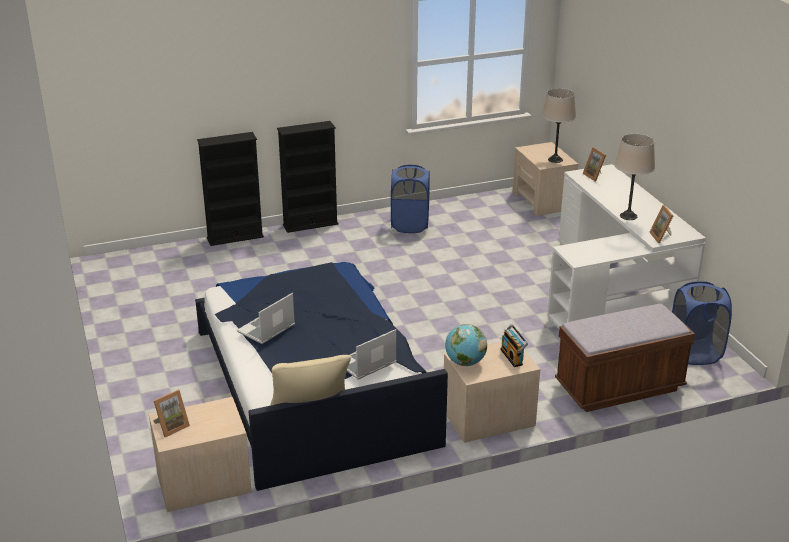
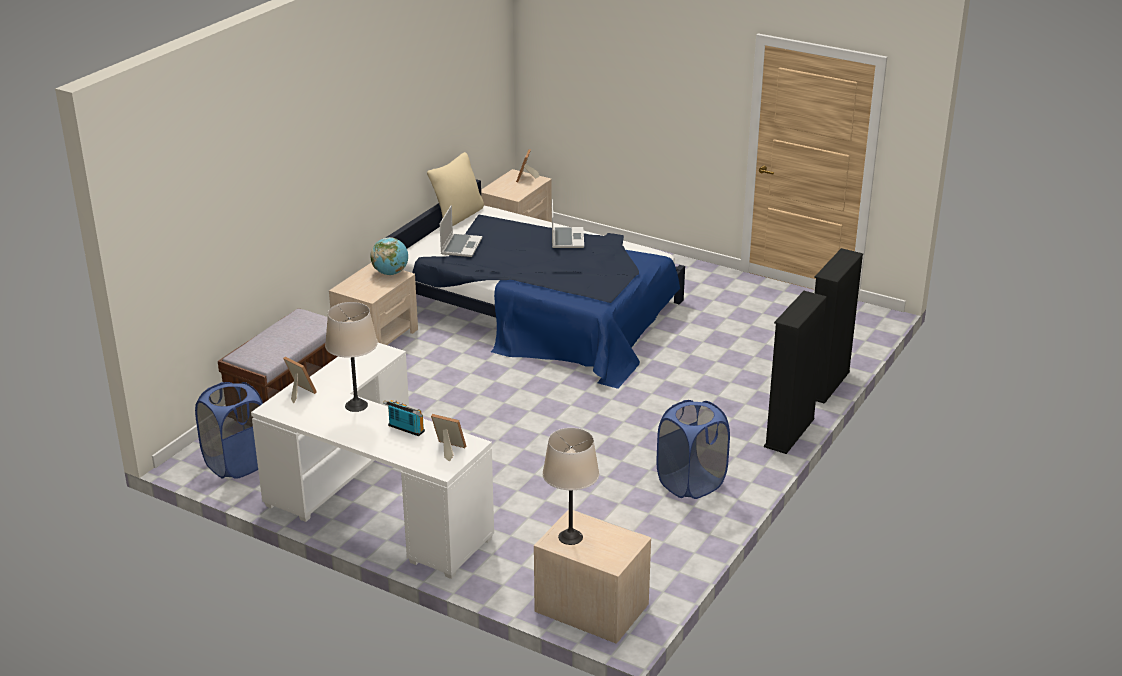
camera: 140 degrees right, 0 degrees up
(513, 357) = (358, 290): radio -> radio (405, 429)

